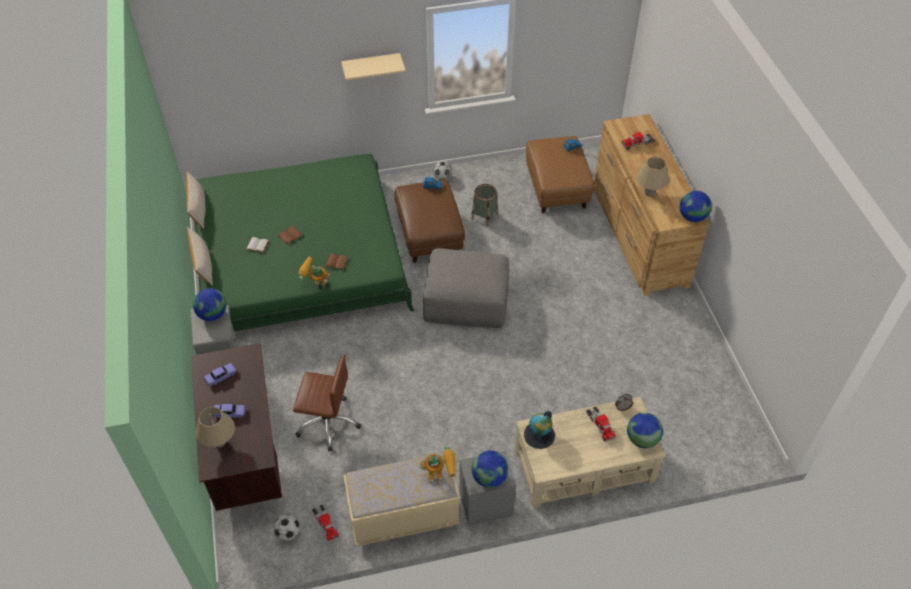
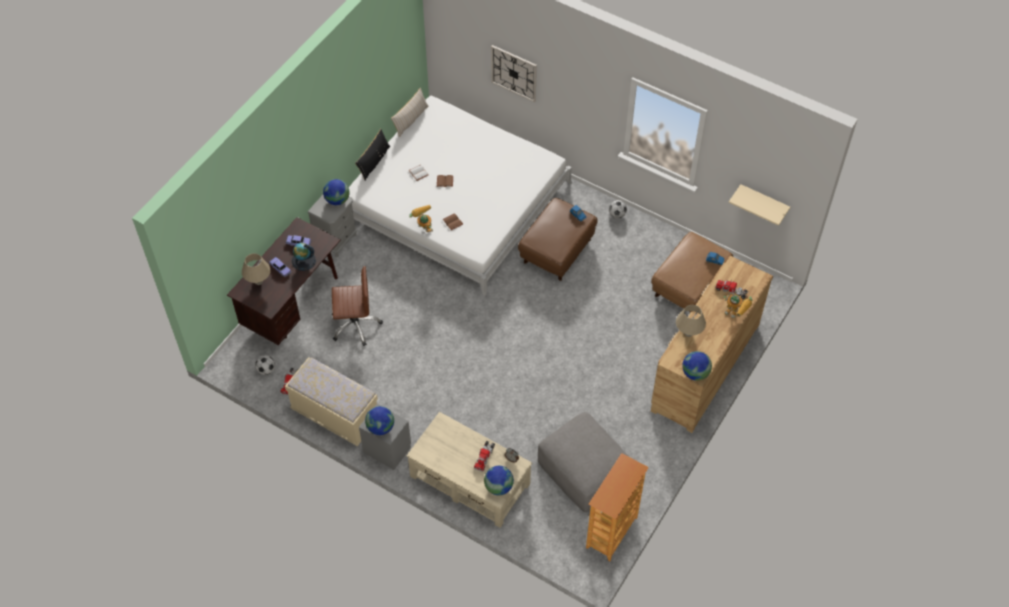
camera: 45 degrees right, 5 degrees up
(203, 265) = (374, 162): beige pillow -> black pillow
(285, 90) = (514, 73): none -> wall clock
(299, 257) = (456, 201): green bed -> white bed
(328, 422) = (355, 325): brown office chair -> brown office chair turned 60 degrees counterclockwise
(371, 66) = (581, 94): beige shelf -> beige shelf (763, 202)
(440, 474) = (357, 402): toy robot -> toy robot (736, 314)
(466, 300) = (527, 316): grey ottoman -> grey ottoman (584, 470)
(484, 217) = (610, 267): basket -> none
(539, 435) = (442, 431): globe -> globe (303, 261)
(735, 408) = (612, 533): none -> bookcase

